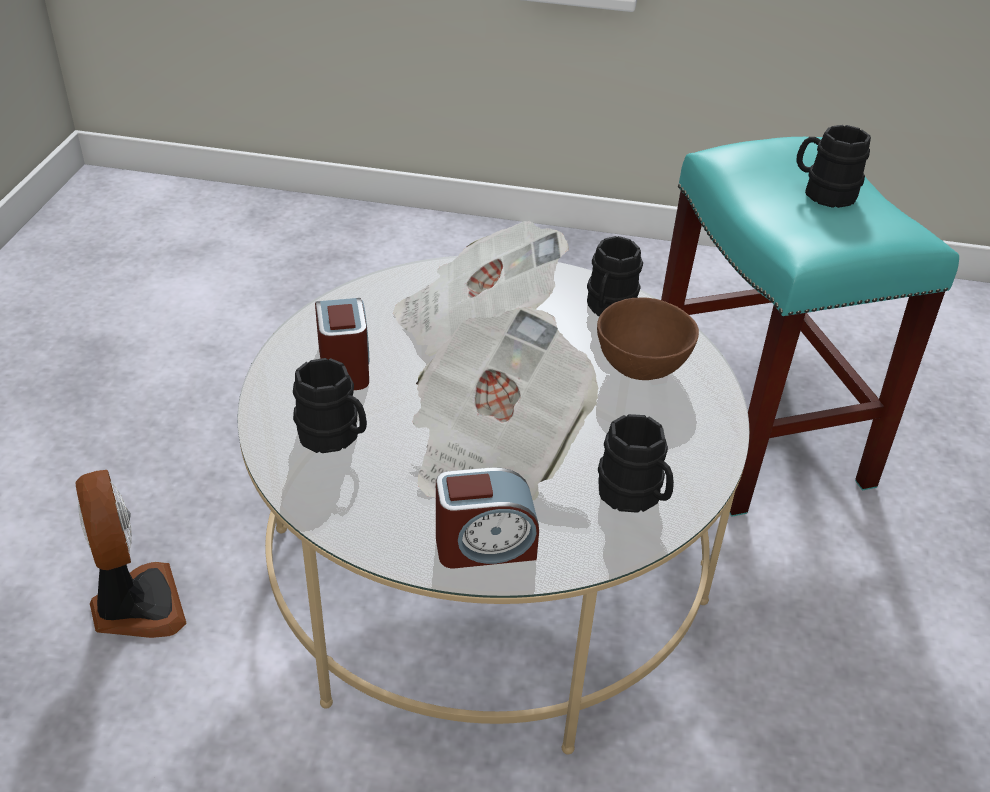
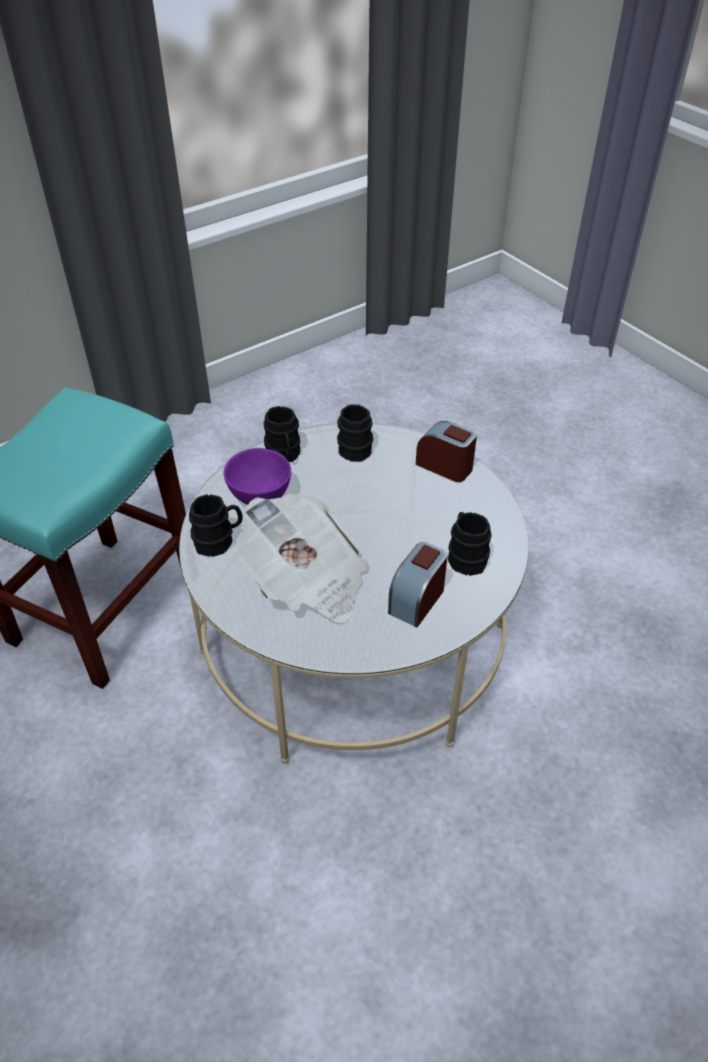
camera: 135 degrees left, 5 degrees up
(135, 606) = (572, 754): fan -> none
(493, 446) = (389, 504): newspaper -> none
(643, 369) = (259, 496): brown bowl -> purple bowl
(823, 193) = (50, 448): black mug -> black mug (284, 455)

